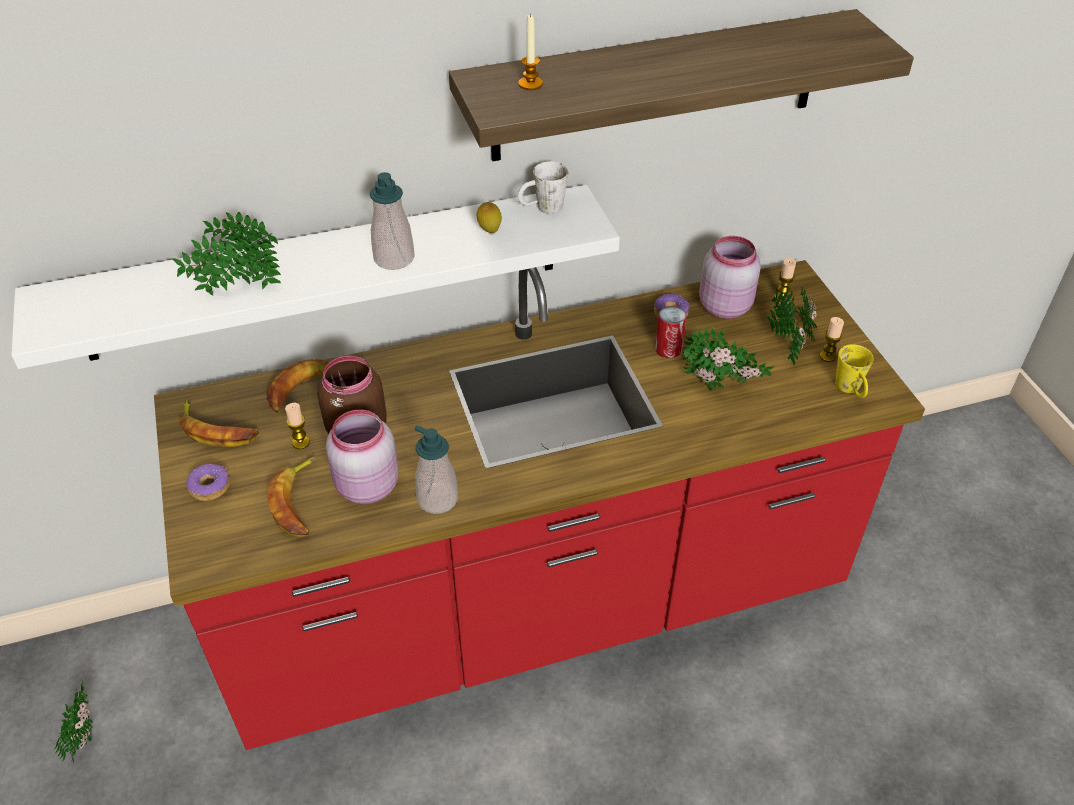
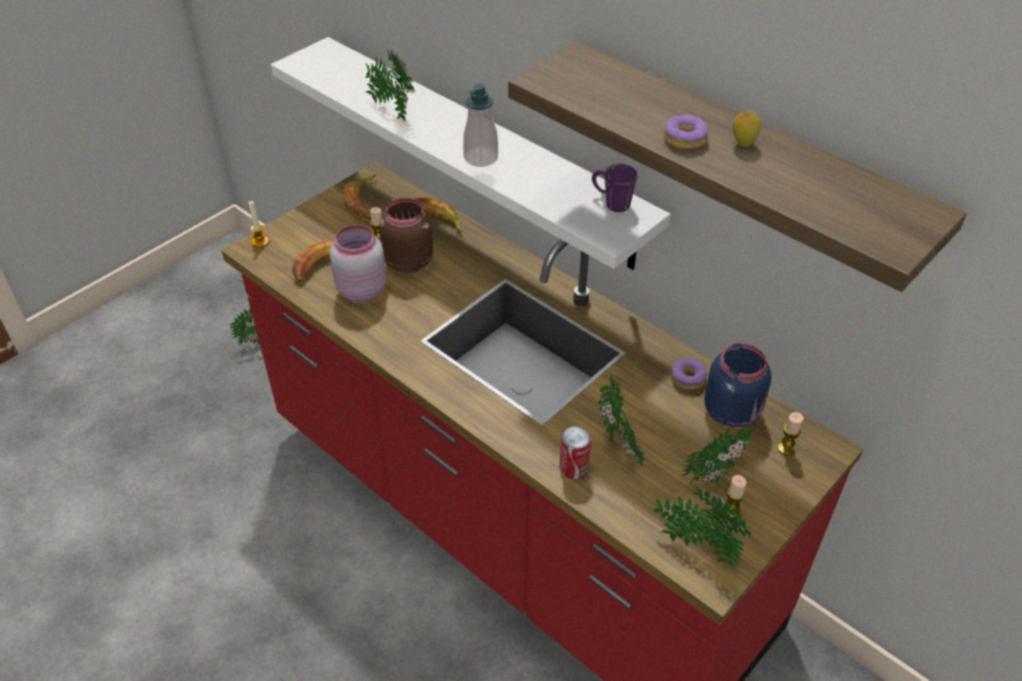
camera: 60 degrees right, 0 degrees up
(209, 487) = (314, 222): donut -> donut (685, 139)
(437, 499) = (373, 329): soap dispenser -> none
(489, 231) = (555, 188): lemon -> lemon (743, 144)
(530, 84) = (596, 80): candle -> candle (260, 242)
(542, 208) = (610, 202): white mug -> purple mug
(668, 349) = (639, 394): can -> can (573, 468)
(724, 306) = (732, 411): pink jar -> blue jar
(851, 390) = (697, 545): yellow mug -> potted plant

